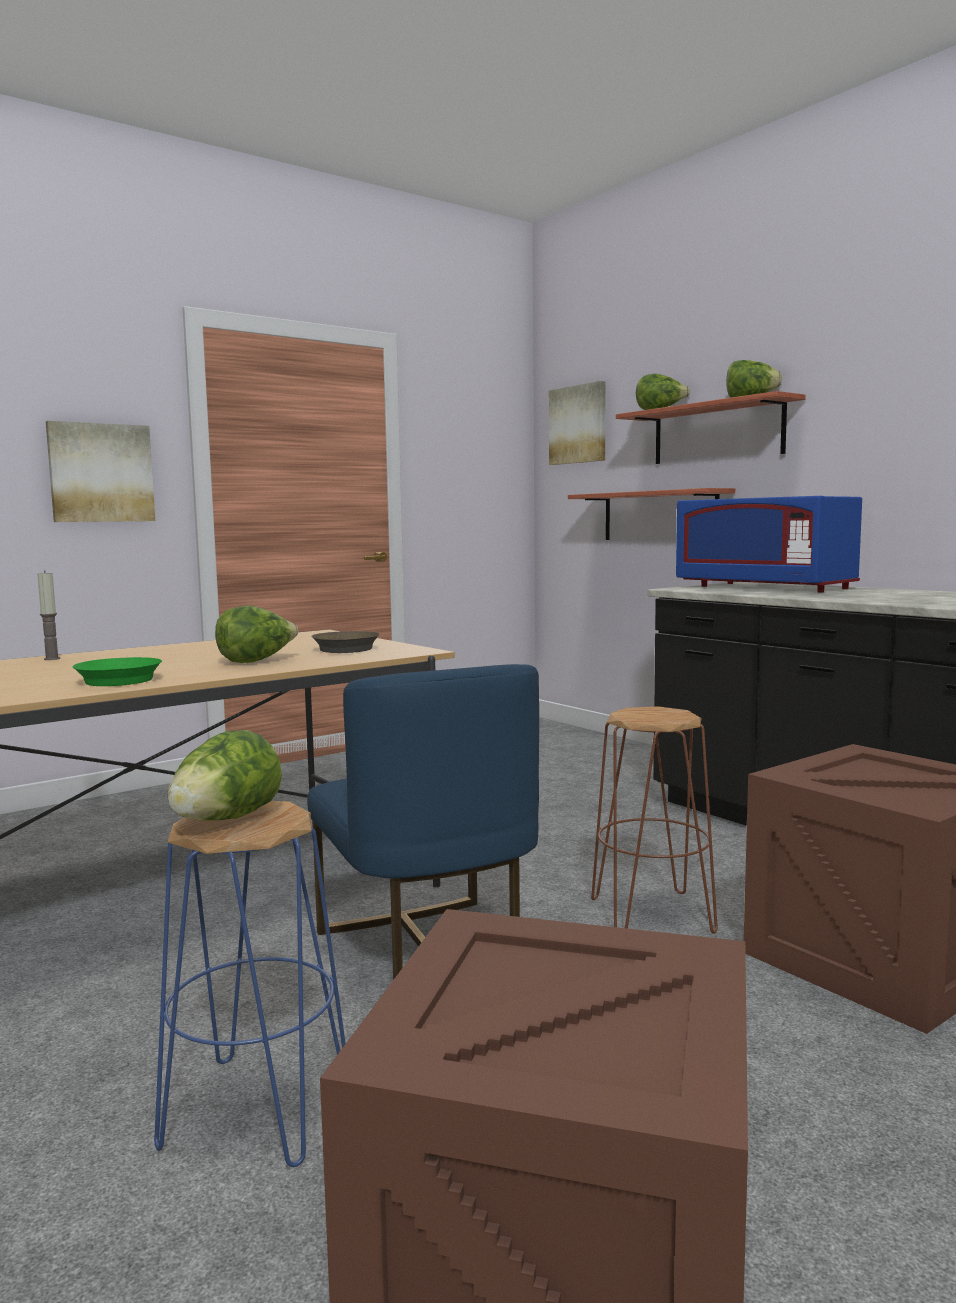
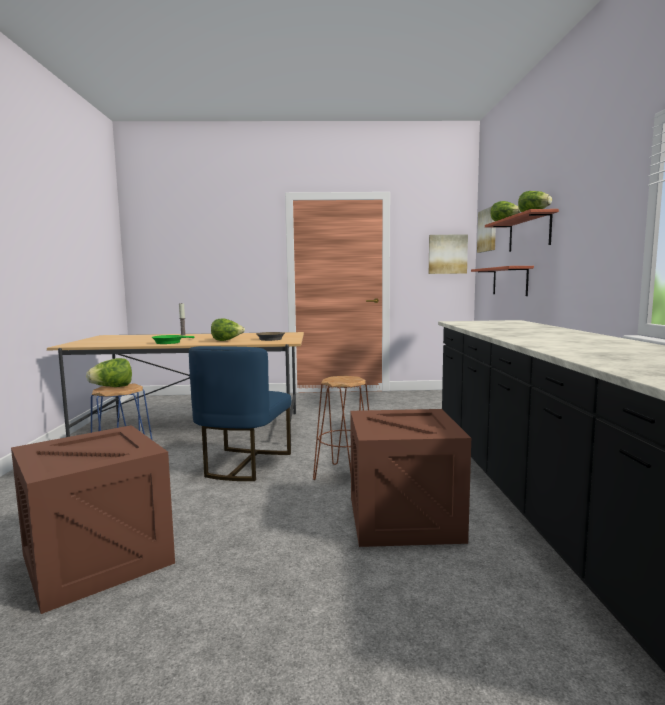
camera: 35 degrees right, 0 degrees up
(101, 473) = (249, 264): picture -> picture (447, 254)
(765, 588) = (496, 323): blue microwave -> none

